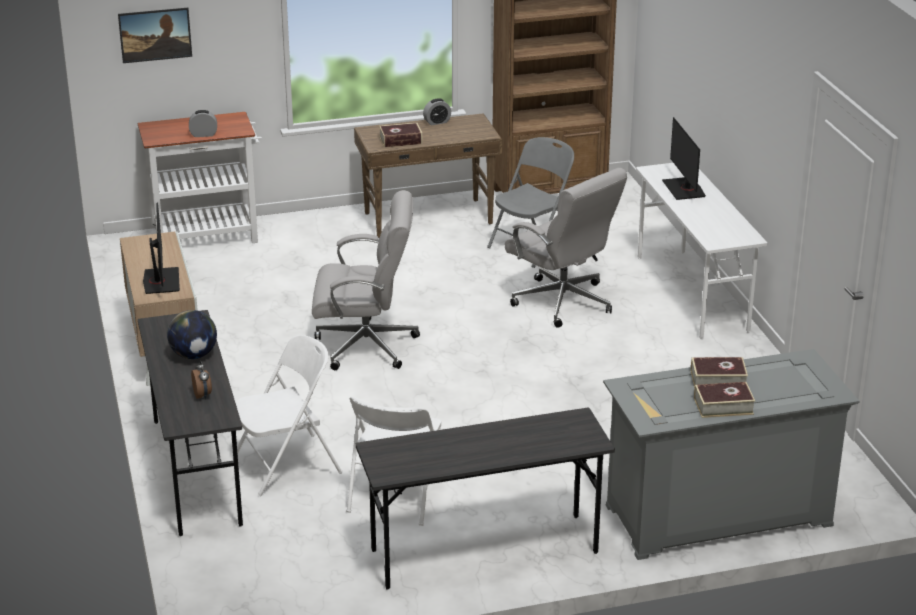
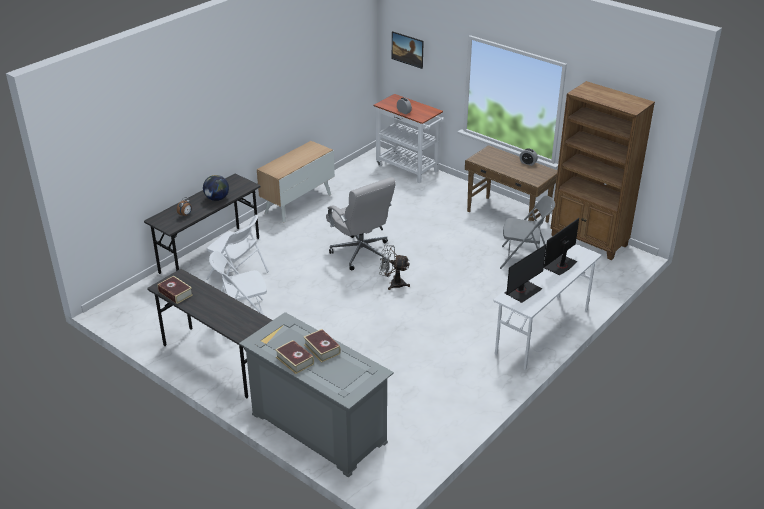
camera: 55 degrees right, 5 degrees up
(161, 281) = (283, 166): monitor -> monitor (522, 291)
(400, 140) = (491, 162): book -> book (175, 293)
(471, 350) = (393, 283): none -> grey fan
(562, 301) = (477, 291): grey office chair -> none

